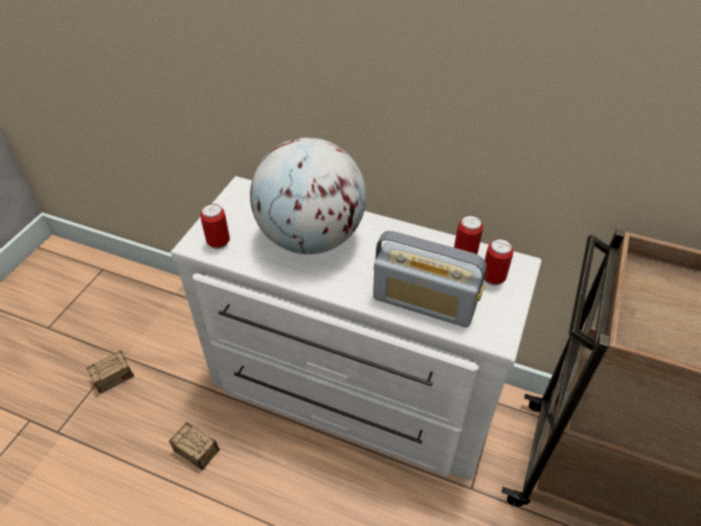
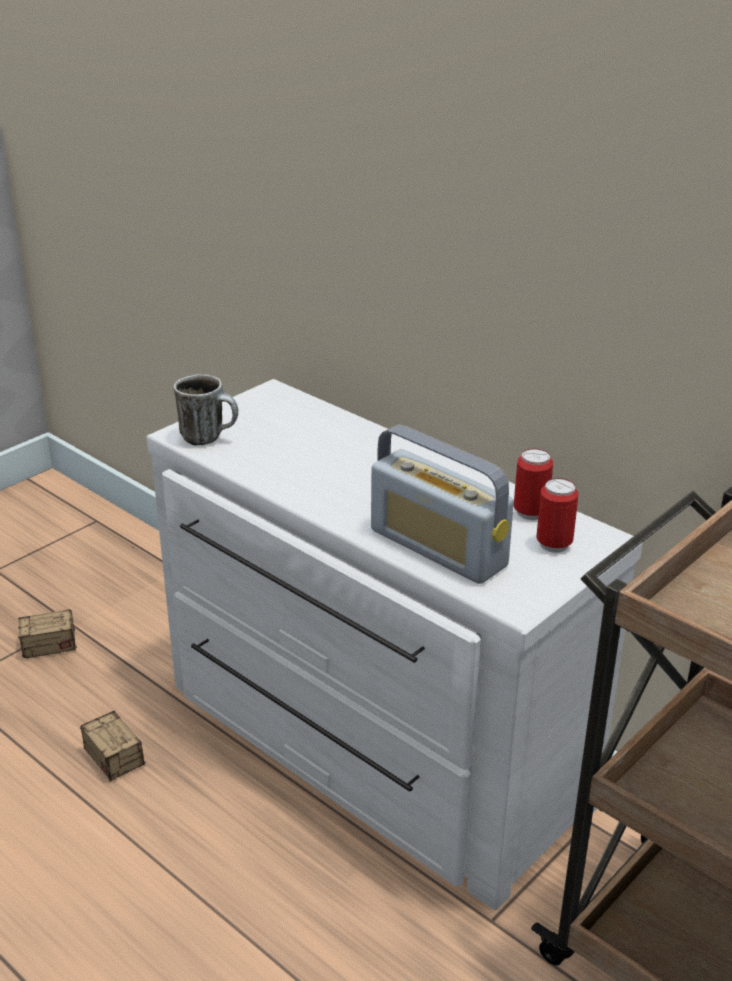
camera: 20 degrees right, 15 degrees down
(218, 242) = (209, 437): can -> mug
(311, 238) = (329, 456): globe -> none

